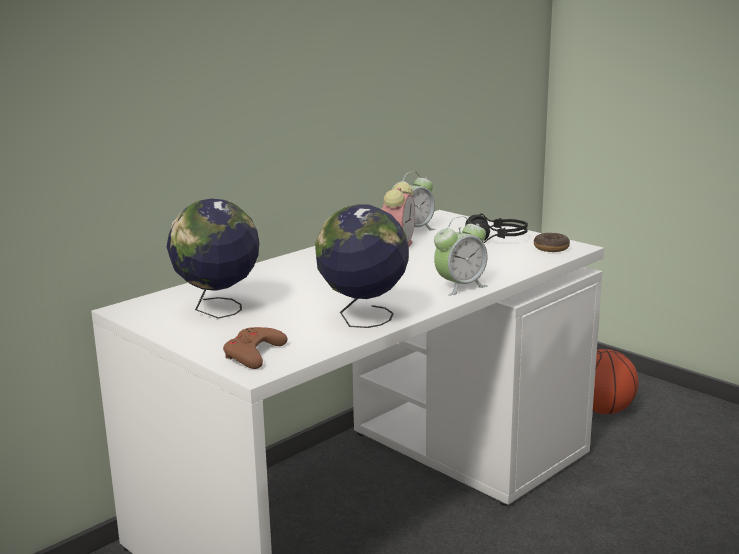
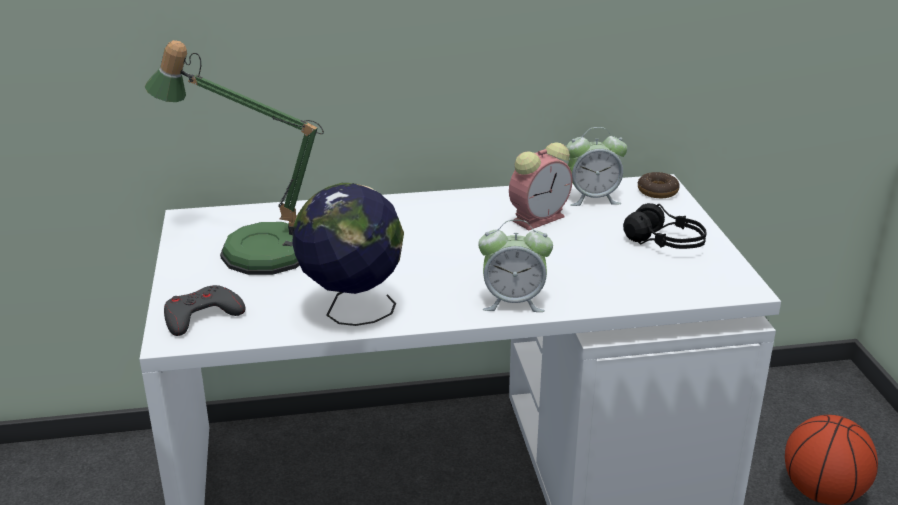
camera: 35 degrees right, 10 degrees up
(218, 310) = (253, 248): globe -> table lamp
(254, 354) = (201, 316): brown game controller -> grey game controller
(551, 248) = (709, 279): donut -> donut (657, 191)

